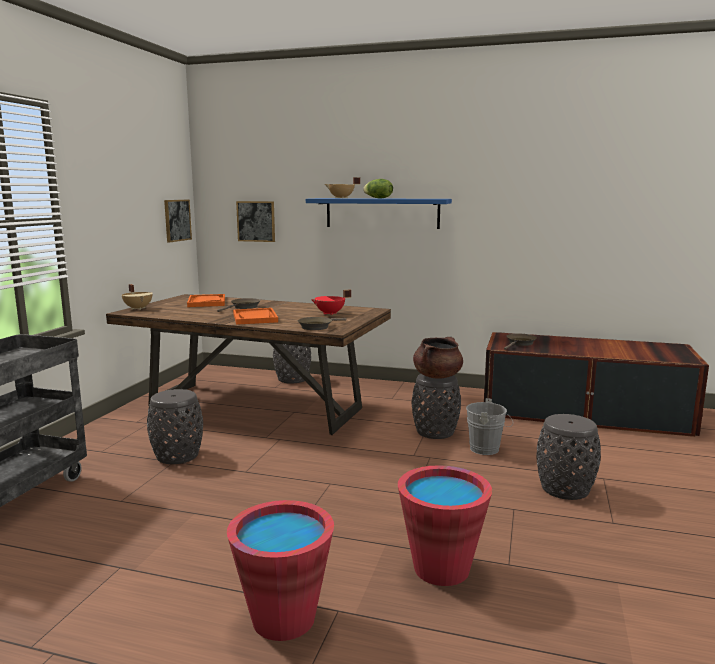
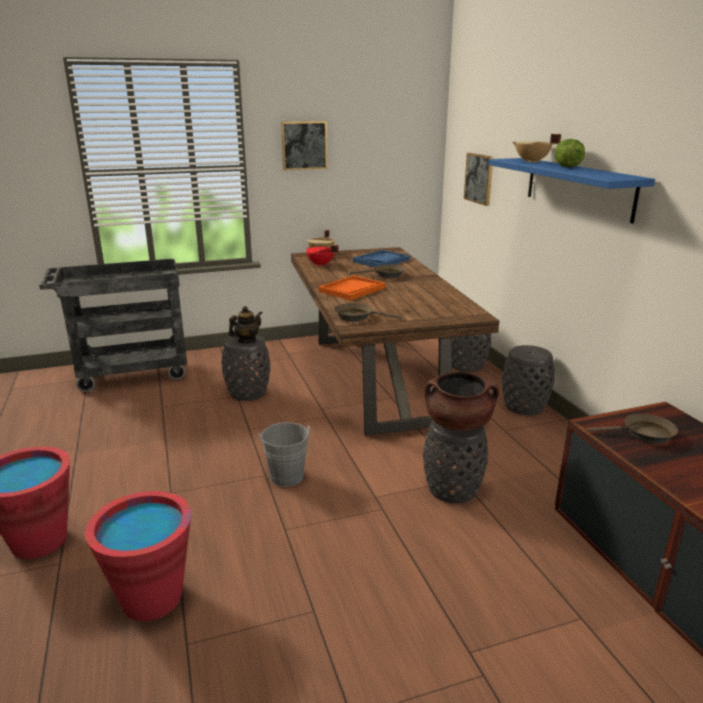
camera: 55 degrees right, 10 degrees up
(177, 220) = (411, 169): picture -> picture (304, 145)
(177, 394) = (246, 340): none -> teapot
(206, 302) = (381, 261): orange tray -> blue tray
(330, 313) = (421, 306): red cooking pot -> red cooking pot (320, 264)
(487, 449) = (452, 542): grey bucket -> grey bucket (287, 479)
(565, 489) = (408, 642): grey stool -> grey stool (524, 406)

